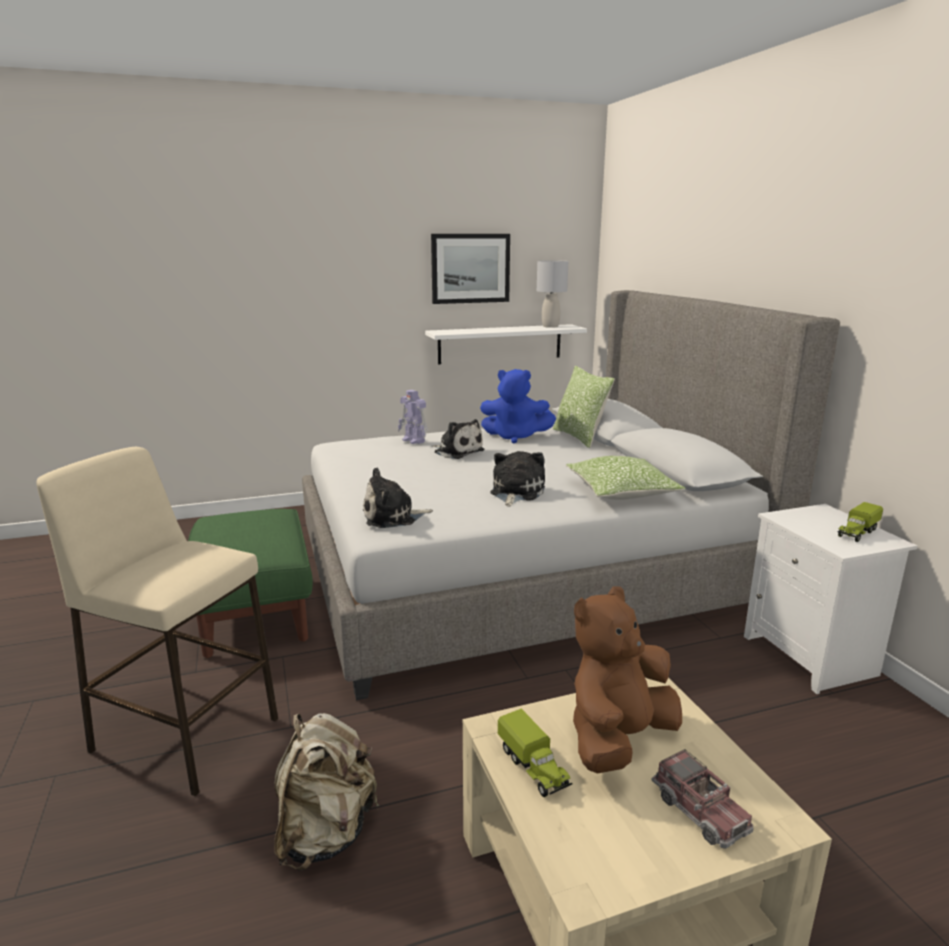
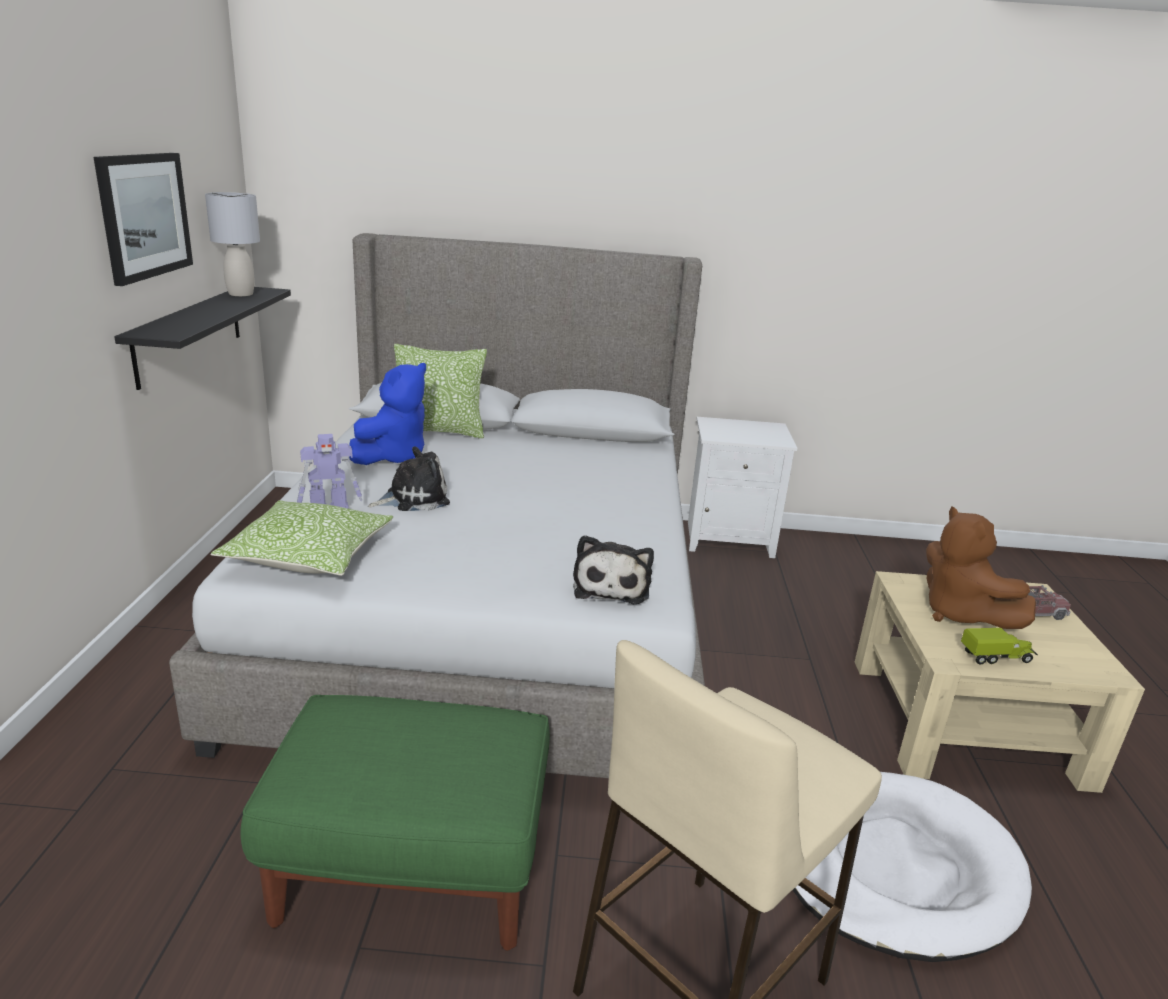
camera: 70 degrees left, 5 degrees up
(325, 833) = (896, 868): beige backpack -> white dog bed
(500, 344) = (189, 334): white shelf -> black shelf
(515, 492) = (589, 506): plush toy -> none
(621, 492) = (627, 465): pillow -> pillow (309, 556)
(857, 533) = (757, 428): toy truck -> none

